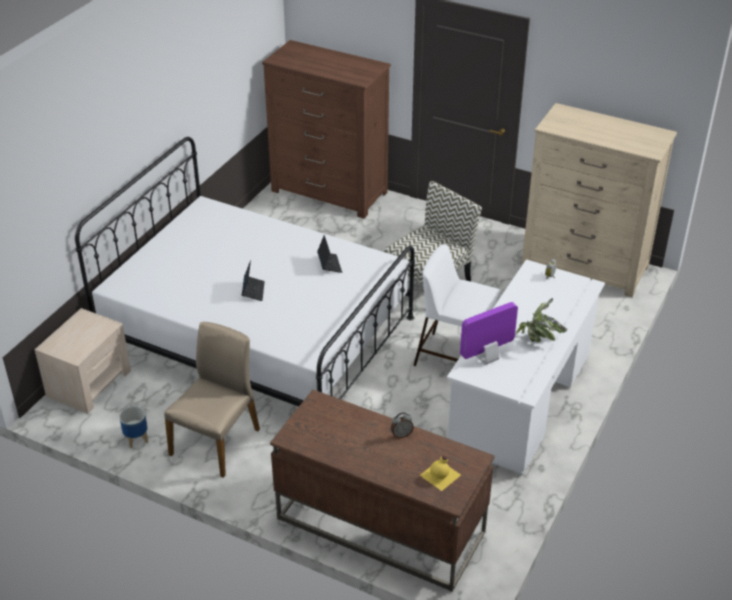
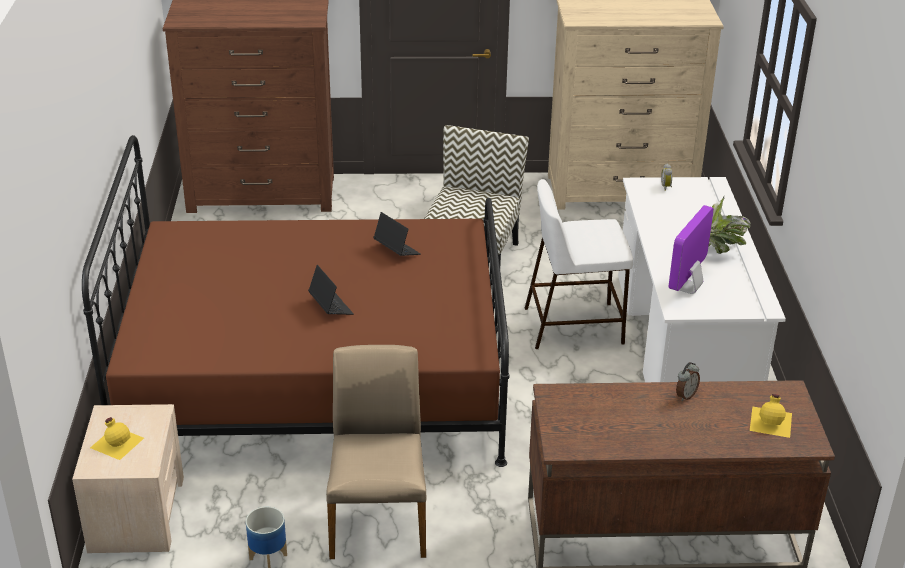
camera: 30 degrees left, 5 degrees down
(74, 335) = (117, 442): none -> yellow bottle
(257, 334) = (316, 377): white bed -> brown bed

